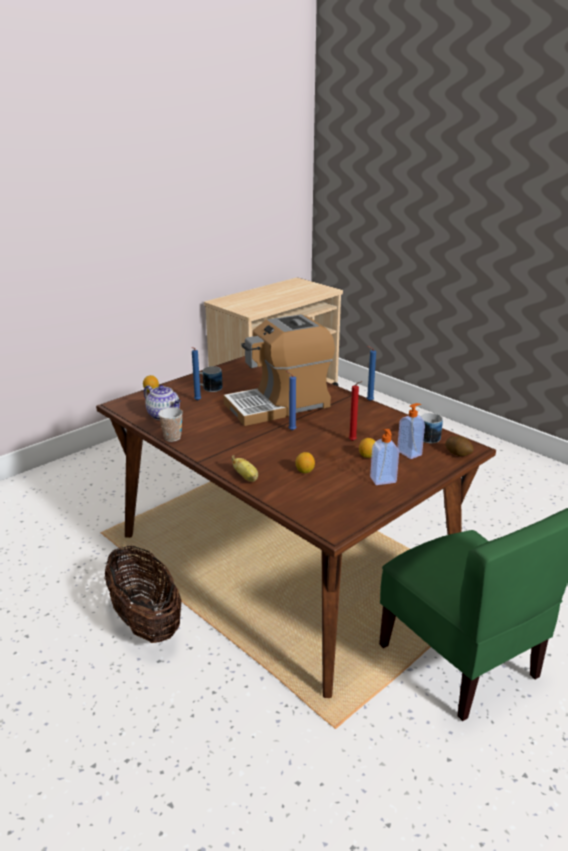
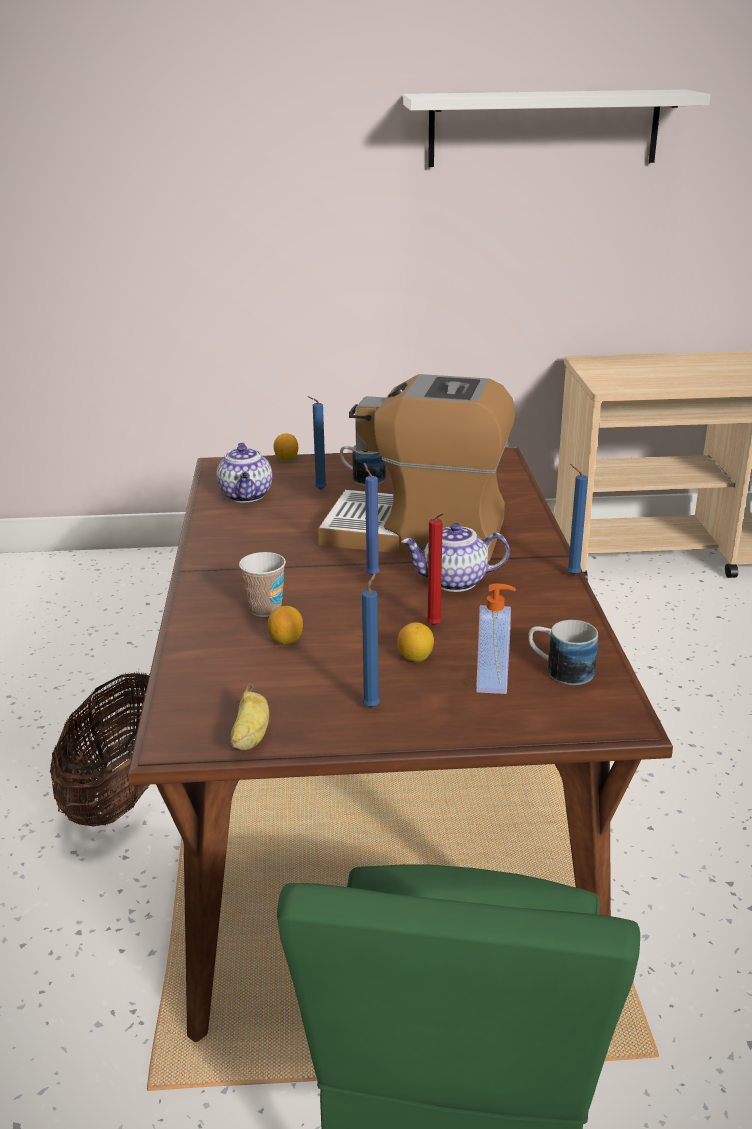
camera: 40 degrees right, 0 degrees up
(172, 437) = (206, 528): cup -> cup (265, 609)
(177, 174) = (543, 128): none -> white shelf
(246, 478) = (197, 616): banana -> banana (250, 737)
(330, 420) = (454, 582): none -> teapot
(383, 480) = (372, 705): soap dispenser -> blue candle
(458, 453) = (578, 720): potato -> none

